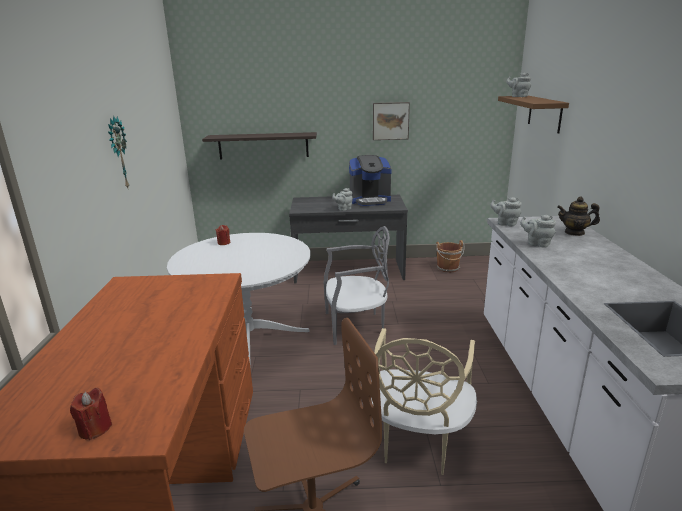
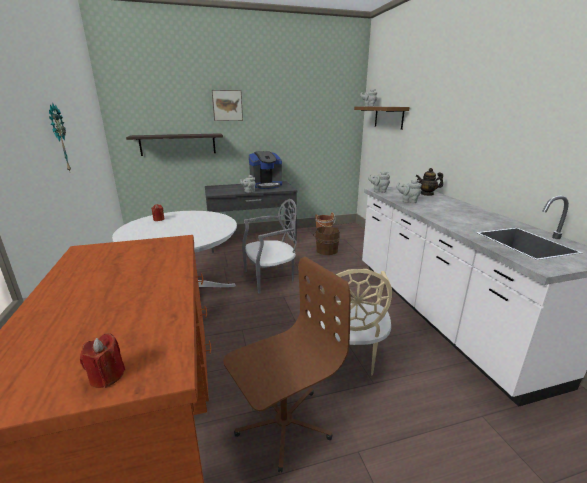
camera: 15 degrees left, 0 degrees up
(390, 121) = (277, 125): picture -> picture (227, 105)
(442, 293) = (326, 250): none -> brown bucket

